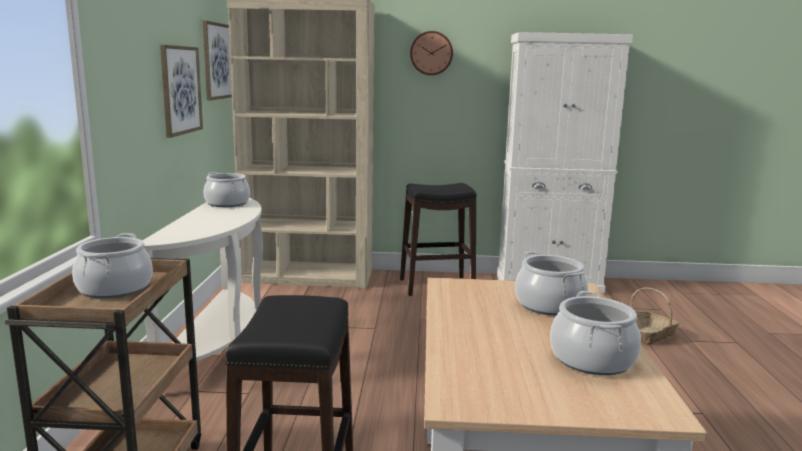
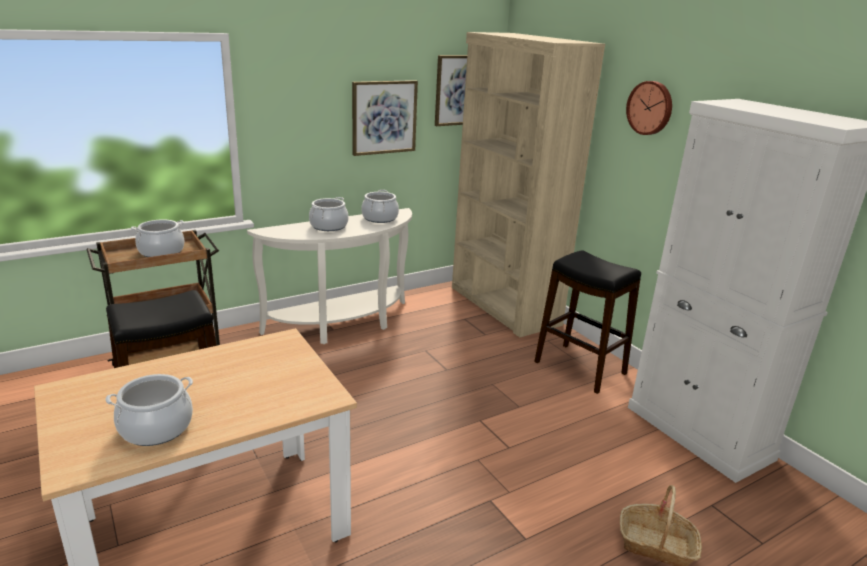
camera: 55 degrees right, 10 degrees up
(549, 305) = (270, 390): cooking pot -> cooking pot (329, 226)

